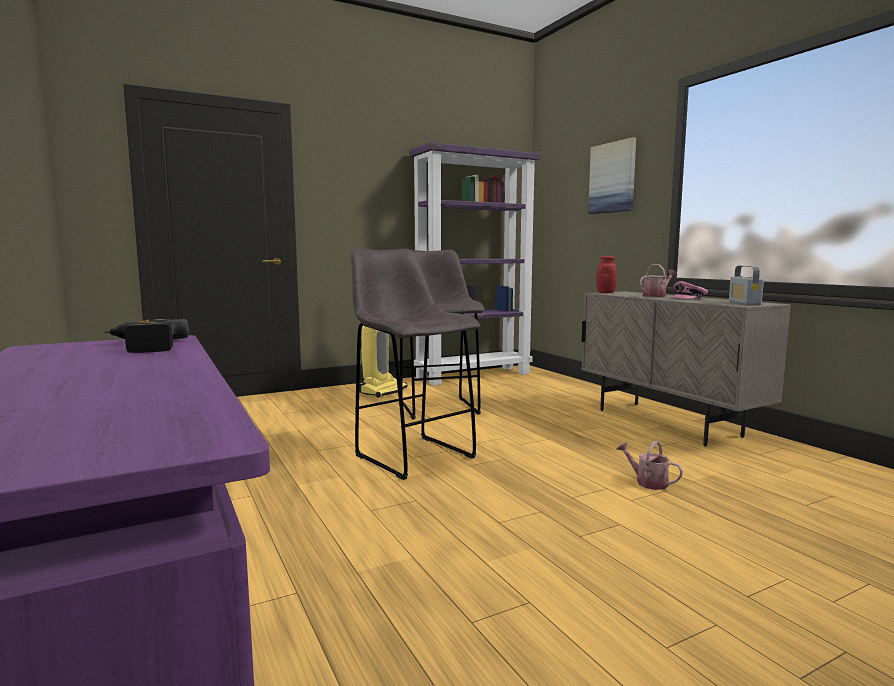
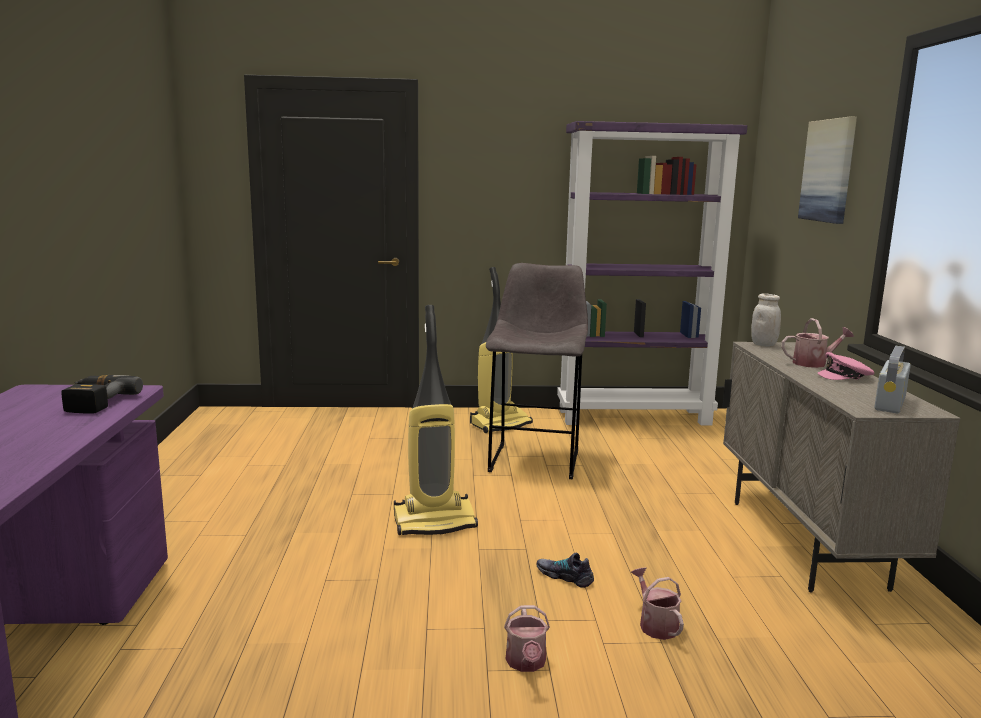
camera: 25 degrees right, 5 degrees up
(412, 455) = (435, 522): grey stool -> vacuum cleaner
(552, 468) = (565, 576): none -> shoe
(600, 524) = (526, 663): none -> watering can
(605, 292) = (763, 344): red jar -> white jar

